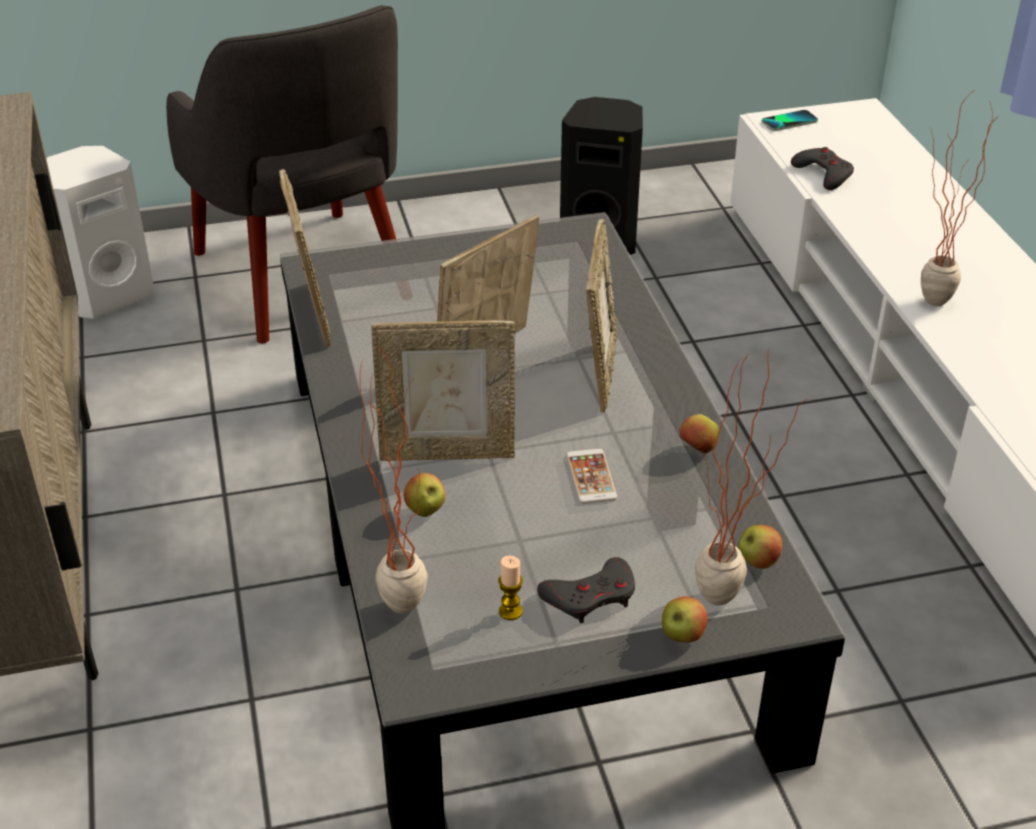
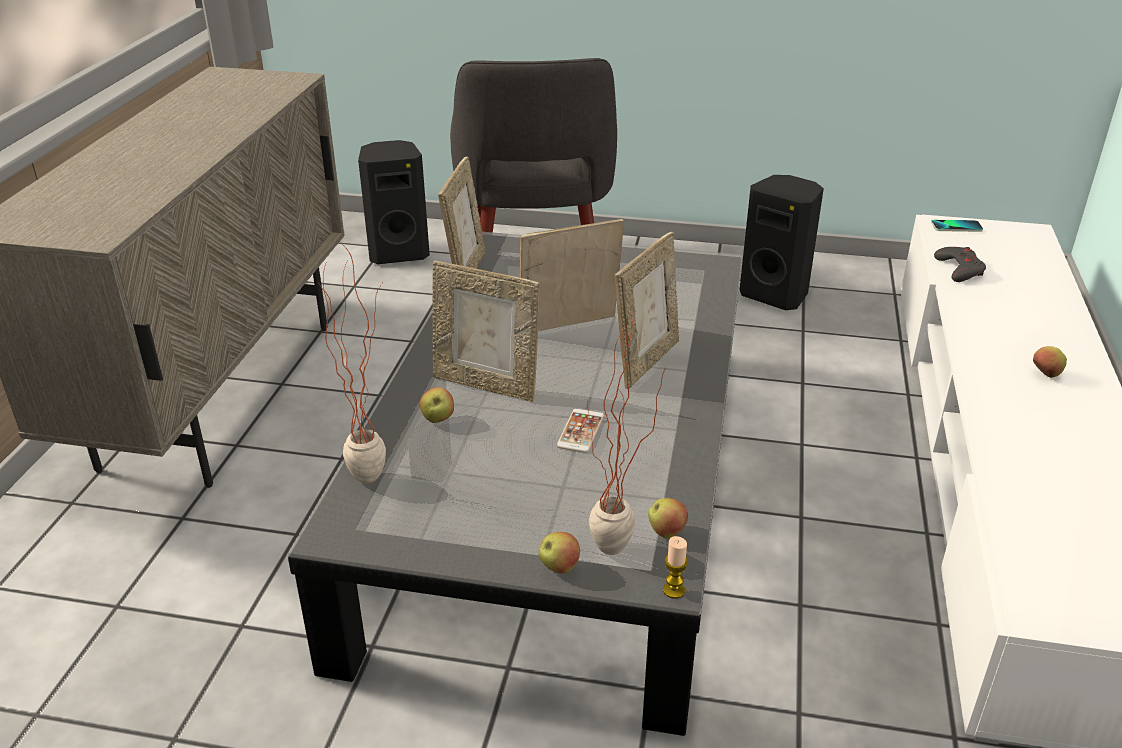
camera: 25 degrees right, 5 degrees down
(108, 295) = (398, 253): white speaker -> black speaker
(510, 611) = (441, 506): candle -> candle (673, 590)
(591, 596) = (510, 515): grey game controller -> none
(698, 450) = (682, 436): apple -> apple (1045, 375)
(924, 304) = (981, 384): potted plant -> none

